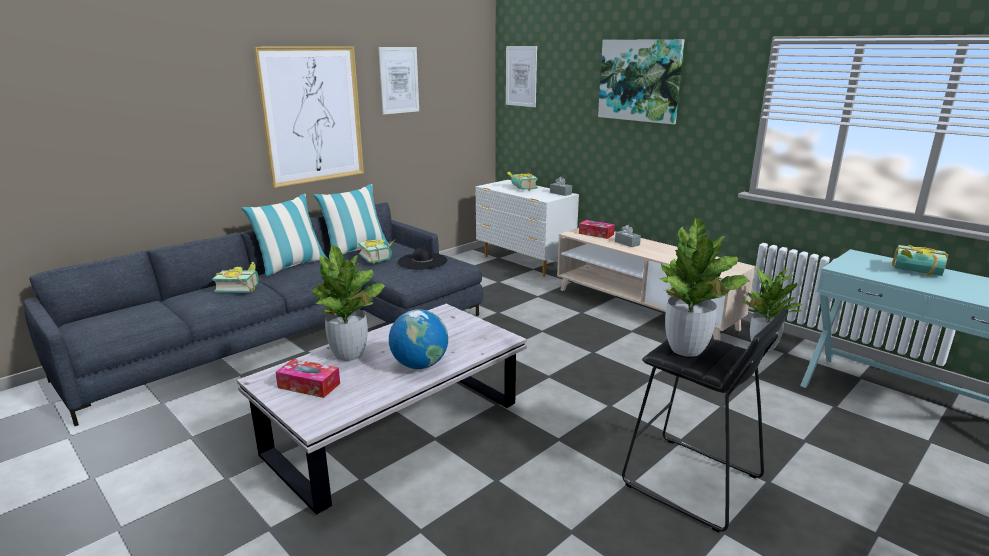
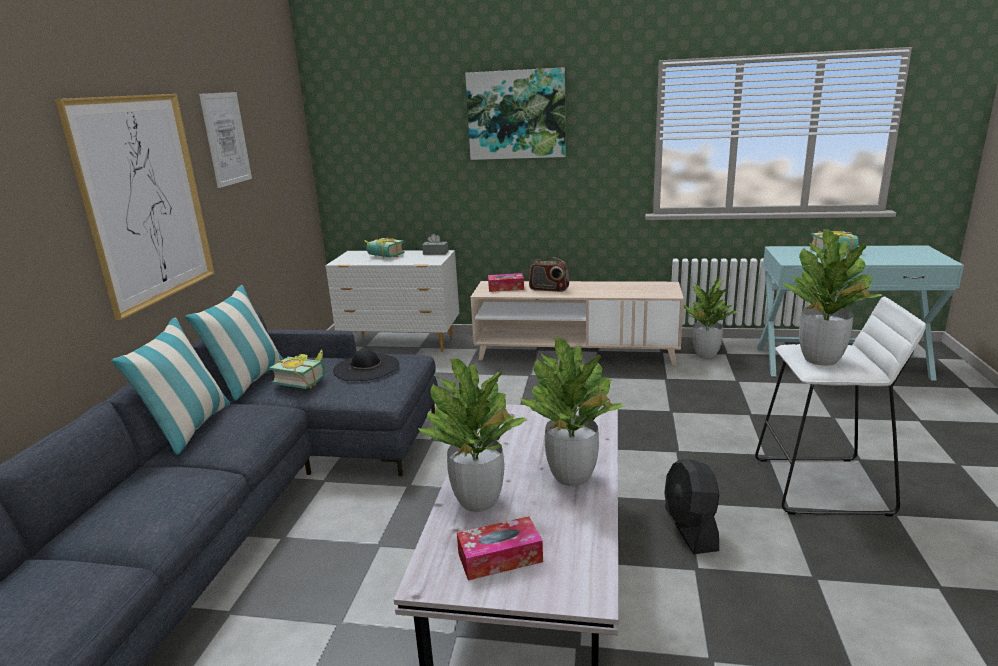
camera: 35 degrees left, 0 degrees up
(239, 288) = (165, 484): book -> none
(420, 365) = (572, 476): globe -> potted plant
(521, 76) = (349, 123): picture -> none
(532, 456) = (690, 529): none -> black fan
(627, 243) = (549, 289): grey tissue box -> radio
(692, 482) = (822, 486): black stool -> white stool

